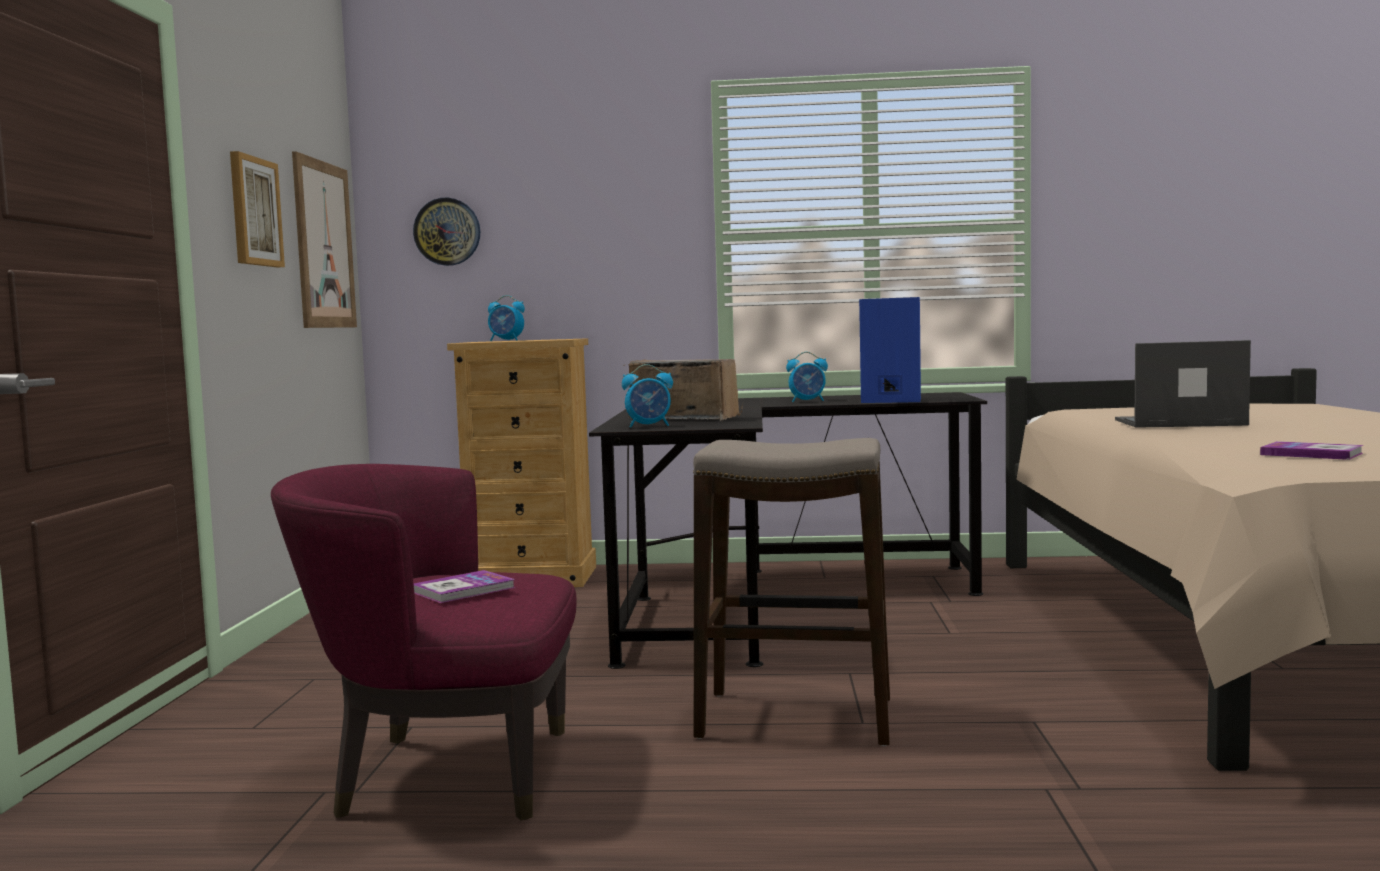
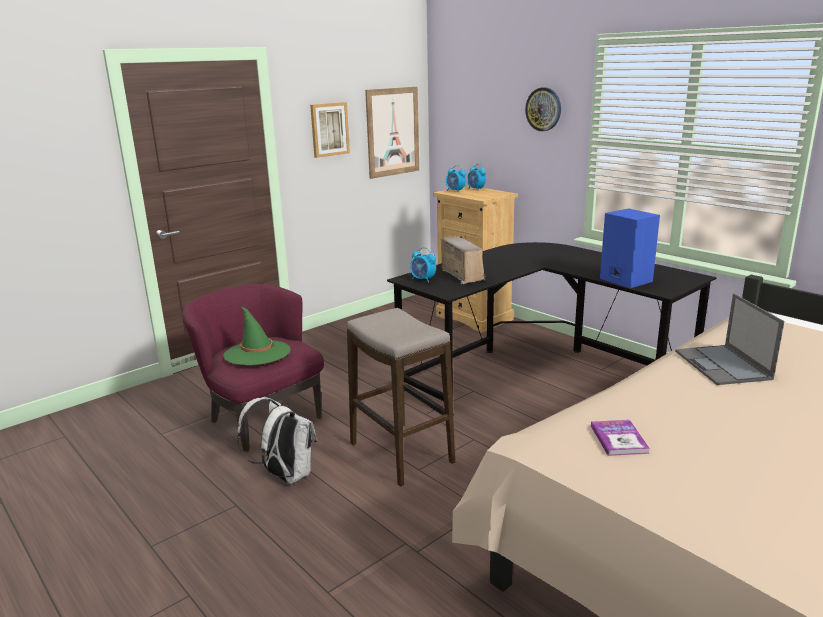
camera: 45 degrees right, 15 degrees up
(447, 232) = (463, 121): wall clock -> wall clock (543, 109)
(463, 590) = (257, 353): book -> green hat
(685, 812) = (284, 476): none -> white backpack
(808, 401) = (588, 266): alarm clock -> alarm clock (455, 191)
(1177, 423) = (723, 365): laptop -> laptop turned 150 degrees counterclockwise

